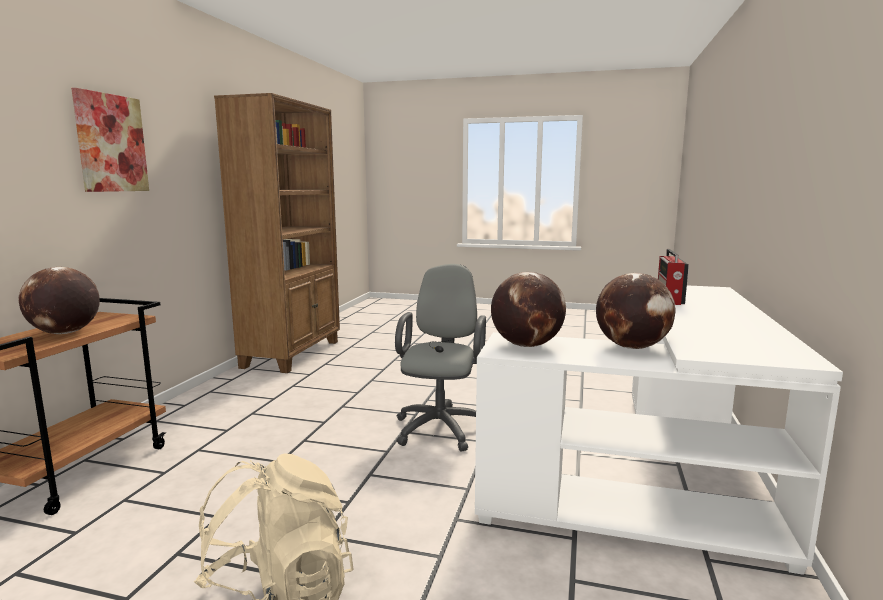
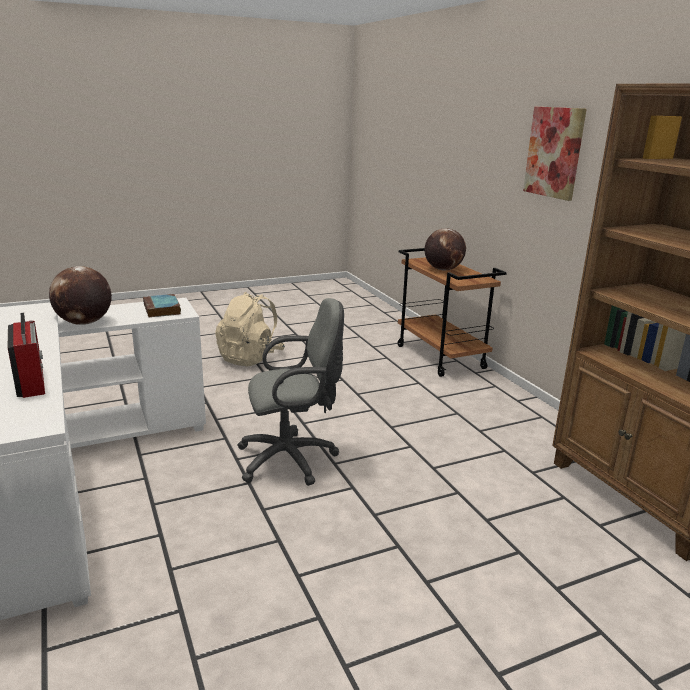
camera: 140 degrees right, 10 degrees up
(441, 426) = (292, 459): grey office chair -> grey office chair turned 75 degrees counterclockwise
(526, 345) = (162, 309): globe -> book

